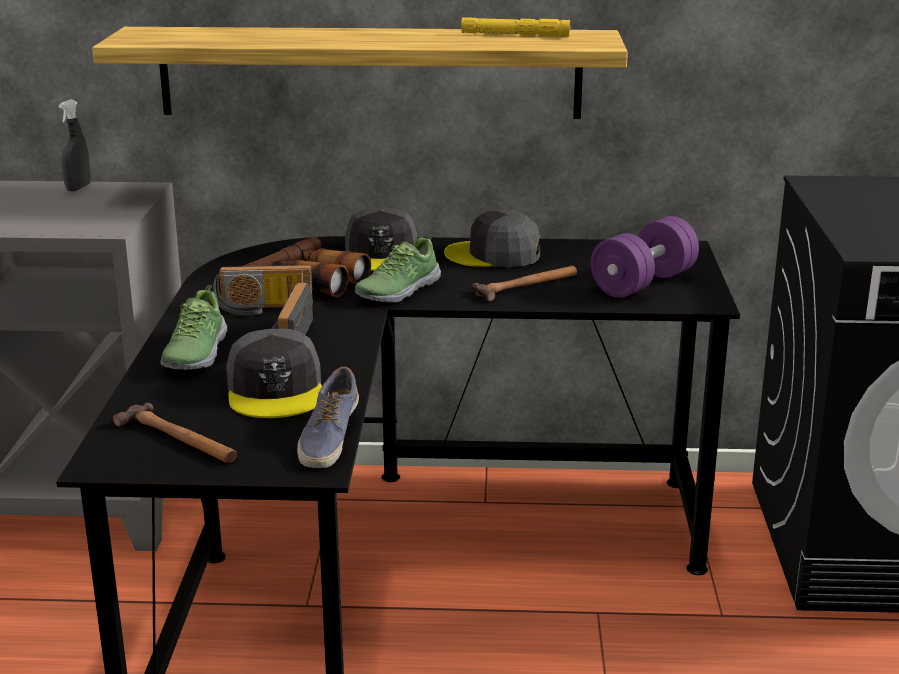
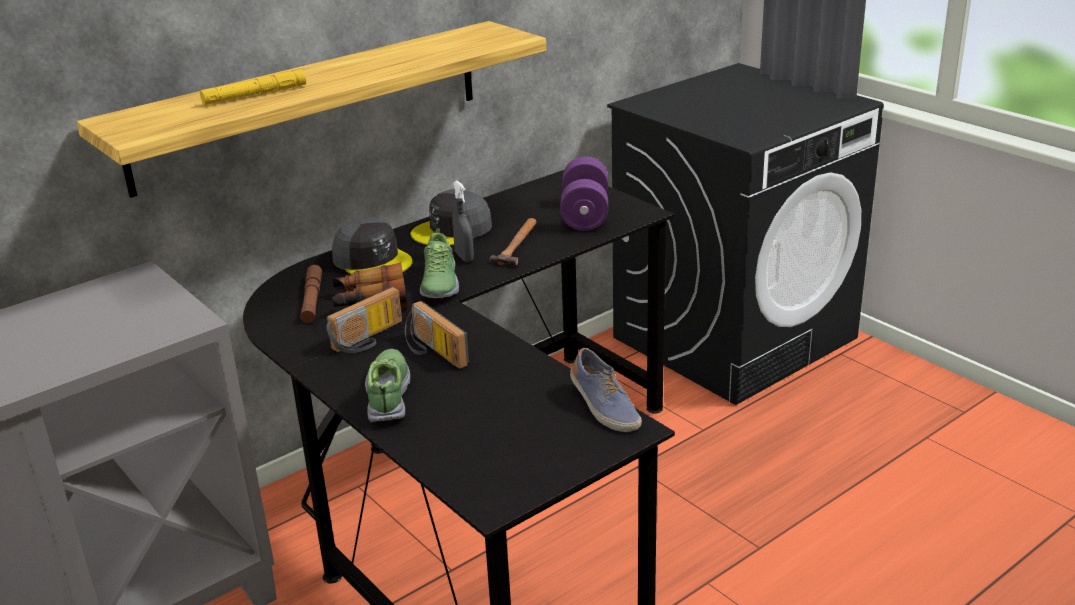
camera: 40 degrees left, 5 degrees up
(78, 188) = (73, 297): grey spray bottle -> grey spray bottle (464, 257)
(178, 439) = (509, 459): hammer -> none
(194, 353) = (389, 395): shoe -> shoe turned 150 degrees counterclockwise
(276, 390) = (503, 392): grey cap -> none
(515, 35) = (436, 43): yellow flashlight -> yellow flashlight (255, 95)

